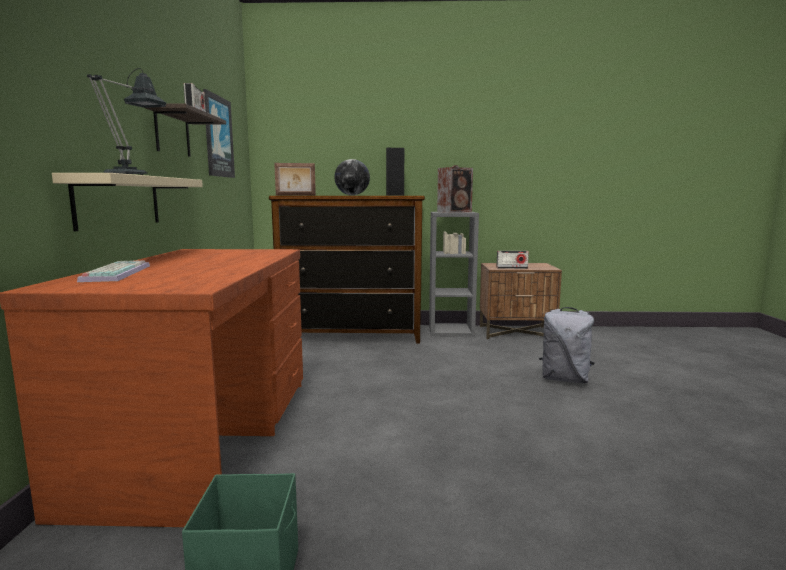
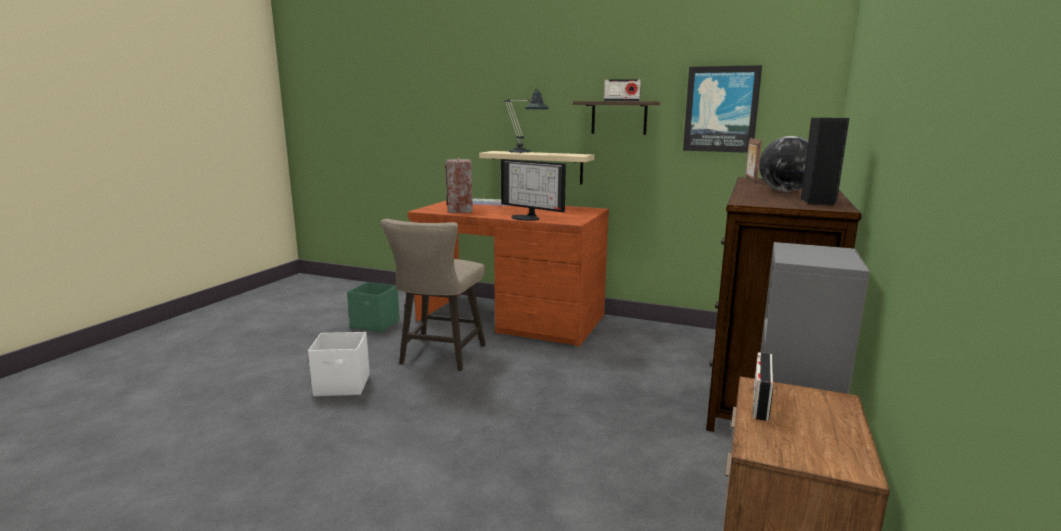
camera: 110 degrees right, 5 degrees up
(259, 258) = (527, 217): none -> monitor
(372, 455) = (439, 357): none -> beige stool
(455, 212) = (817, 255): speaker -> speaker (459, 210)
(513, 501) = (343, 385): none -> white storage box
(565, 379) = (498, 504): grey backpack -> none

